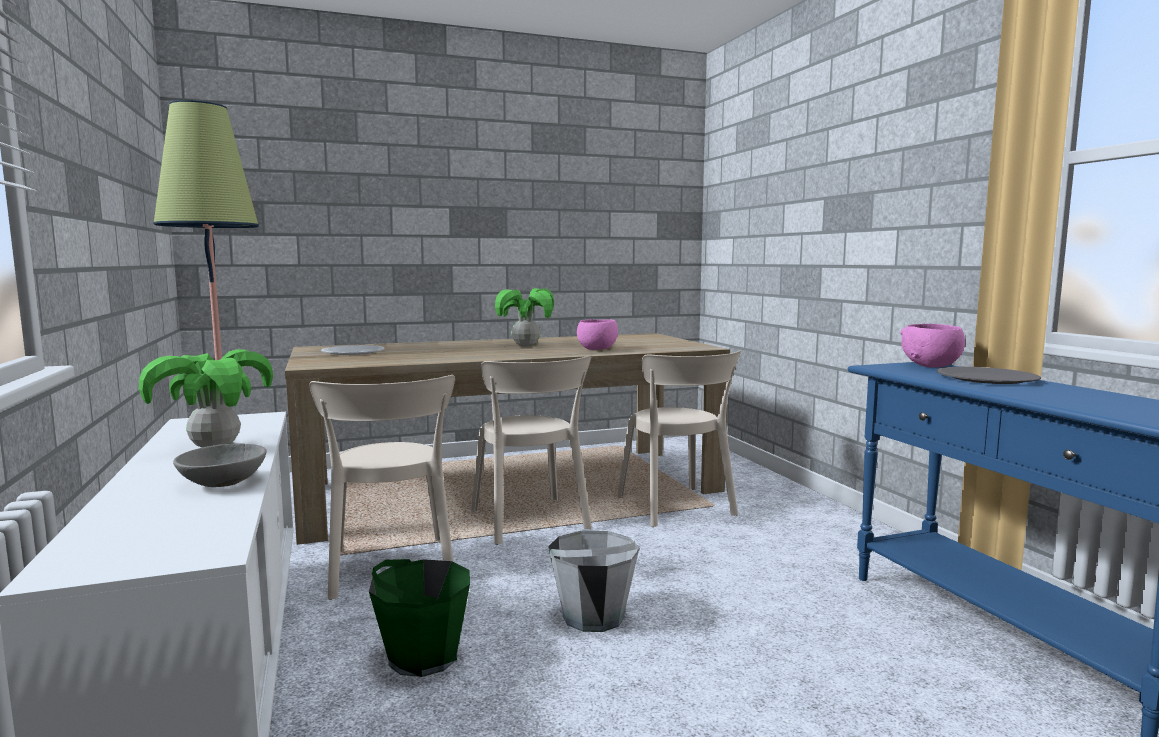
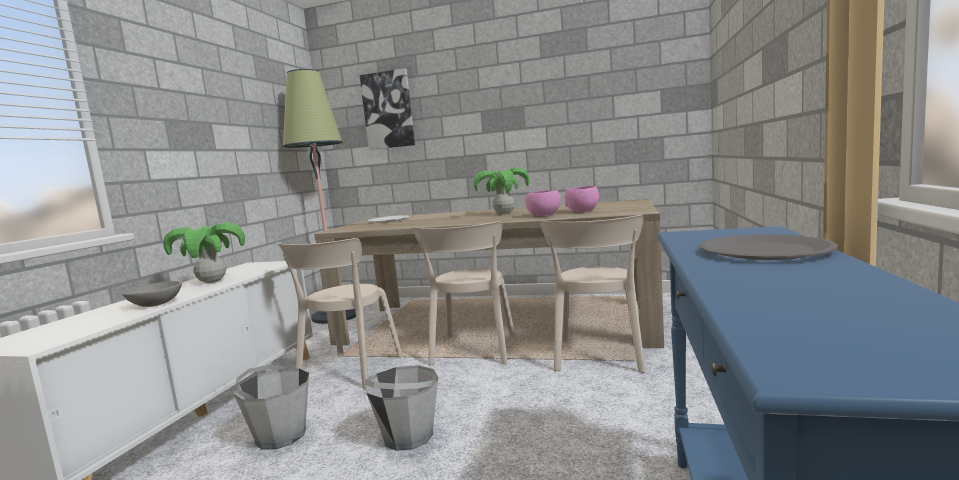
camera: 35 degrees right, 0 degrees up
(305, 185) = (388, 110): none -> picture
(422, 657) = (281, 436): green bucket -> grey bucket
(932, 366) = (756, 232): pink bowl -> pink bowl (582, 211)

